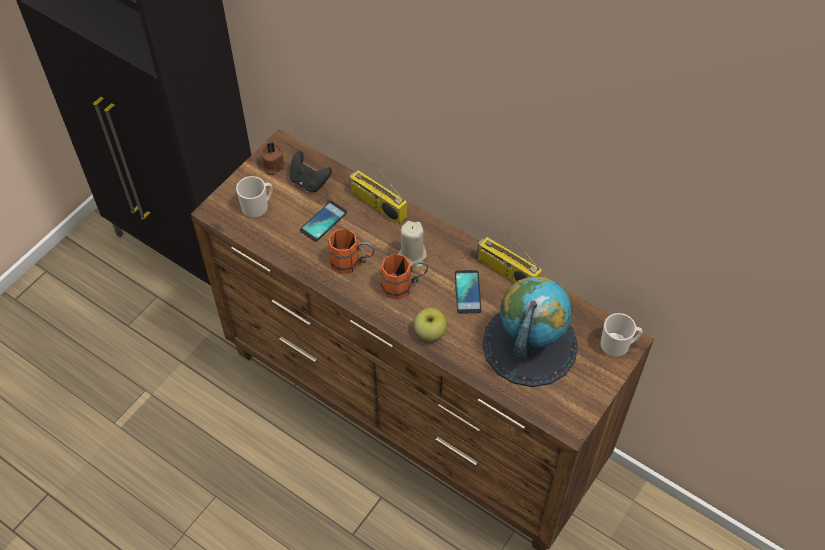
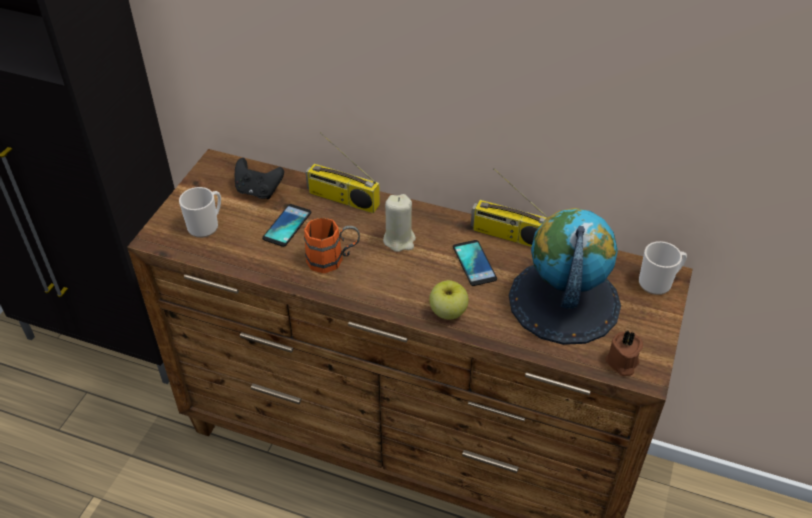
camera: 15 degrees left, 10 degrees down
(272, 165) = (212, 183): brown candle -> brown candle (621, 363)
(404, 286) = (400, 271): orange mug -> none

